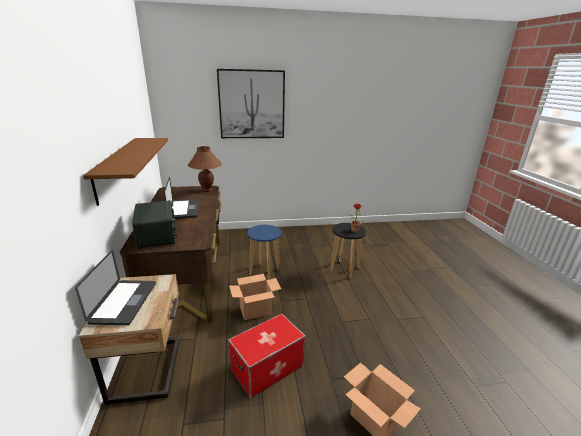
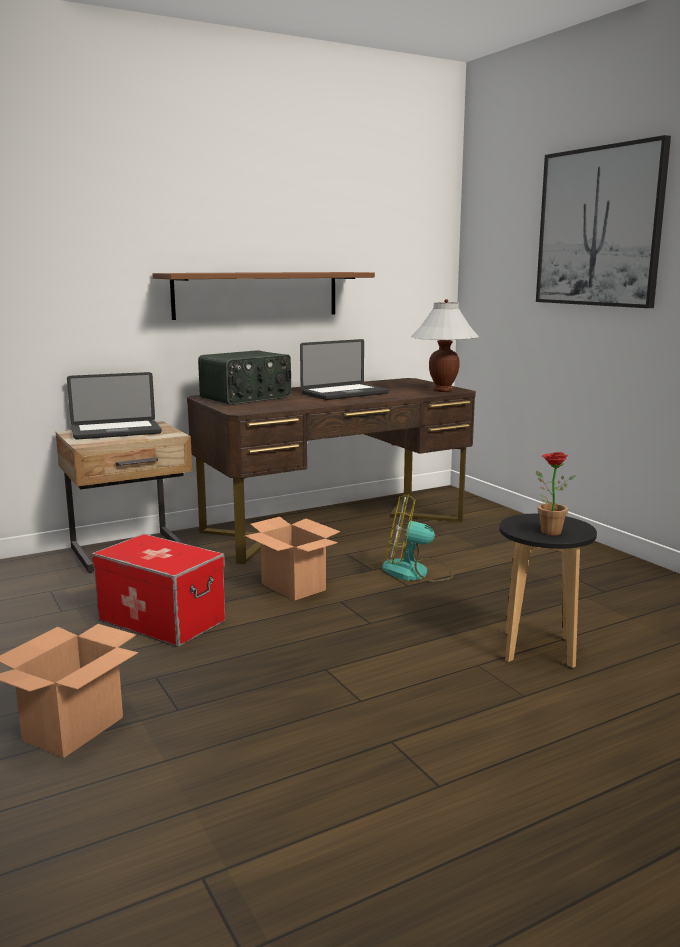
camera: 70 degrees right, 10 degrees down
(207, 190) = (442, 390): brown table lamp -> white table lamp
(264, 272) = (416, 572): blue stool -> fan

